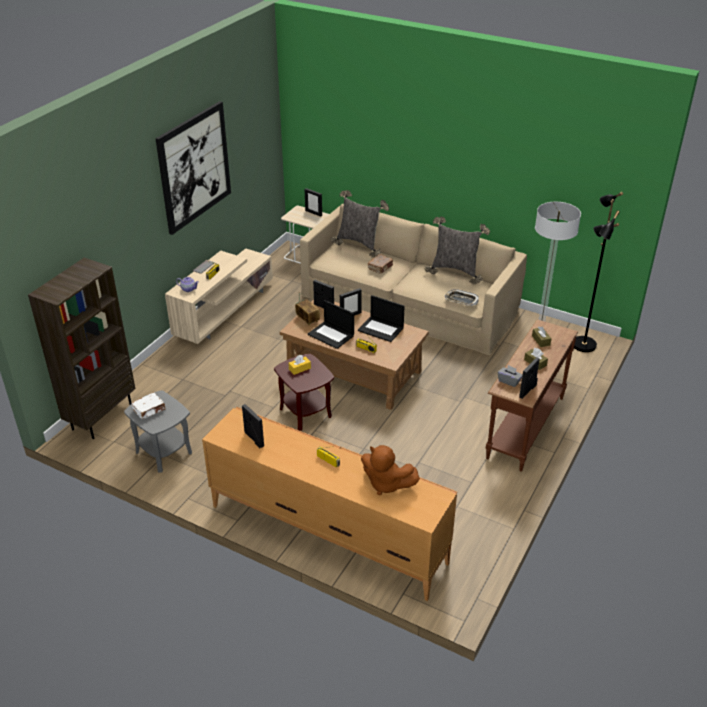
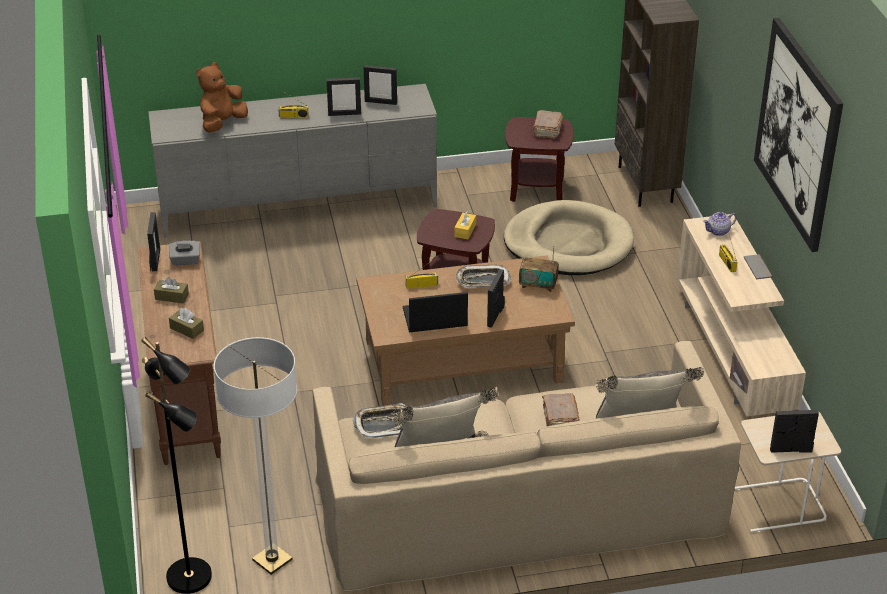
camera: 140 degrees right, 0 degrees up
(149, 410) = (546, 130): white book -> brown book
(164, 452) = (536, 189): grey side table -> brown side table
(207, 404) = (568, 244): none -> beige dog bed
(323, 307) = (542, 309): picture frame -> picture frame (344, 113)
(326, 534) = (299, 206): brown cabinet -> grey cabinet
(331, 335) = (482, 280): laptop -> tray
(386, 484) = (222, 123): brown plush toy -> brown plush toy turned 45 degrees counterclockwise

